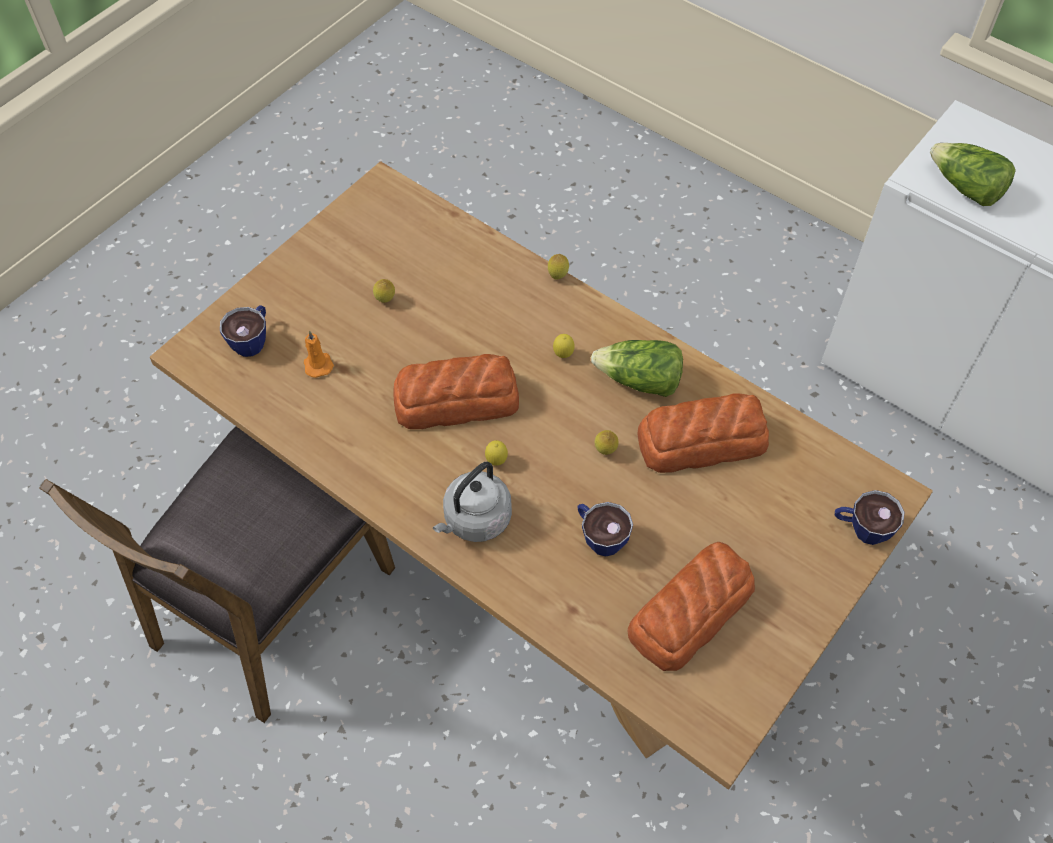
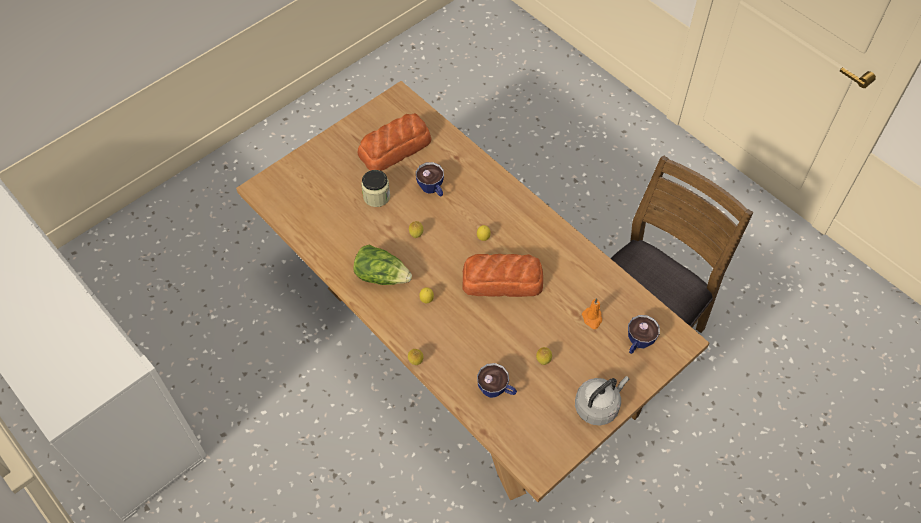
camera: 170 degrees left, 0 degrees up
(475, 520) = (501, 207): grey kettle -> grey kettle (598, 406)
(691, 509) = (376, 196): none -> jar
(700, 440) = (357, 233): bread -> none
(861, 528) = (286, 173): cup -> cup (497, 390)
(965, 188) = (99, 352): lettuce -> none

